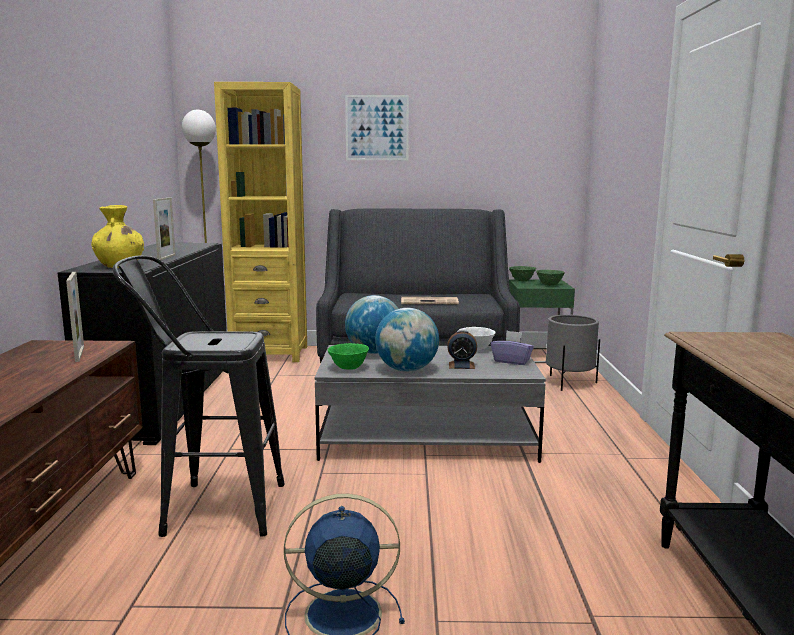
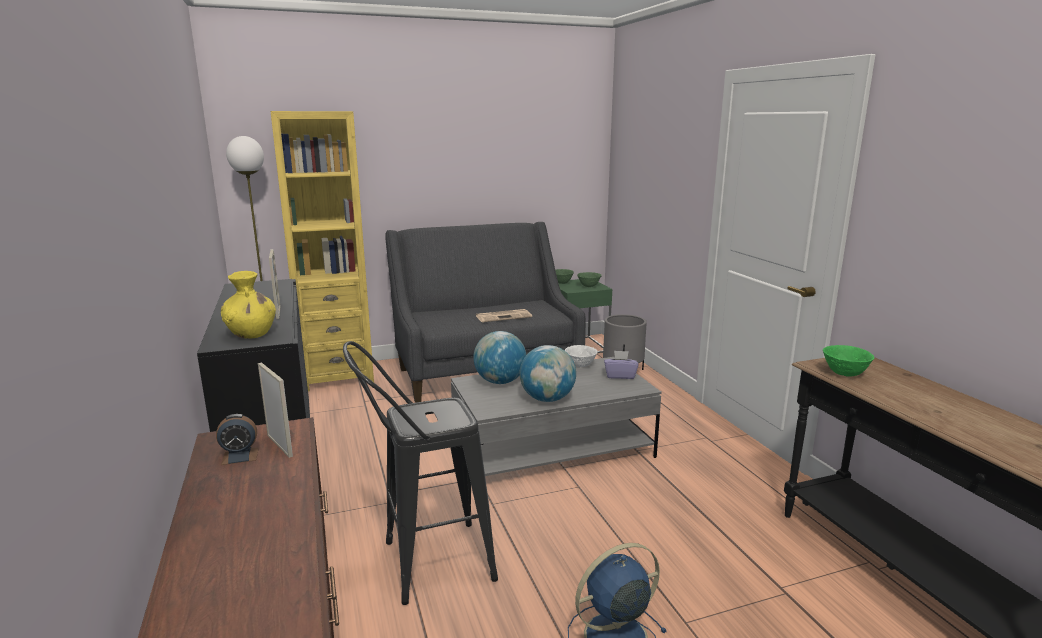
camera: 20 degrees left, 5 degrees up
(348, 368) = (496, 405): green bowl -> green bowl (844, 374)
(377, 128) = (425, 149): picture -> none
(461, 365) = (586, 387): alarm clock -> alarm clock (240, 456)

